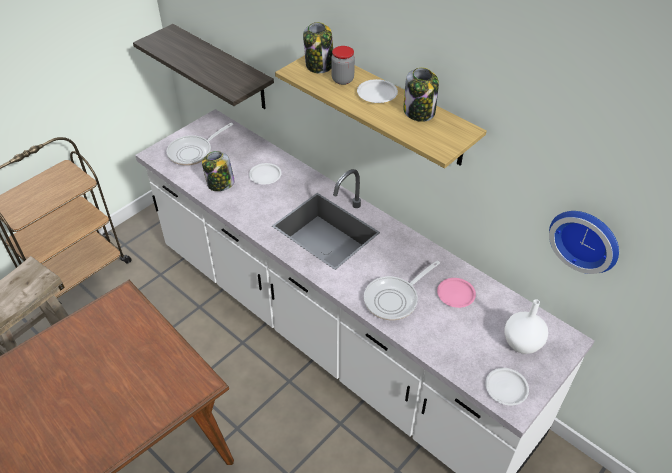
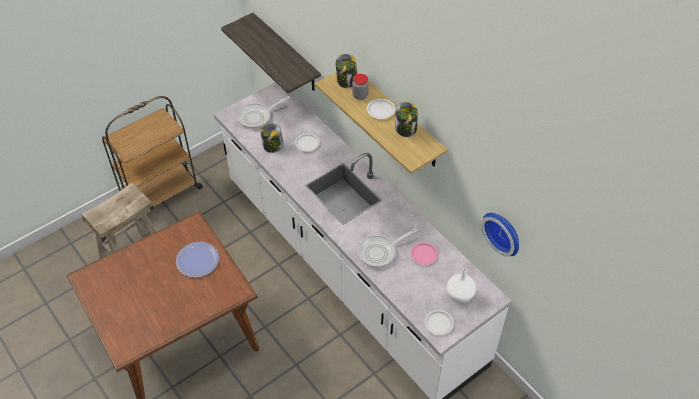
camera: 10 degrees right, 5 degrees up
(133, 347) = (197, 260): none -> plate

